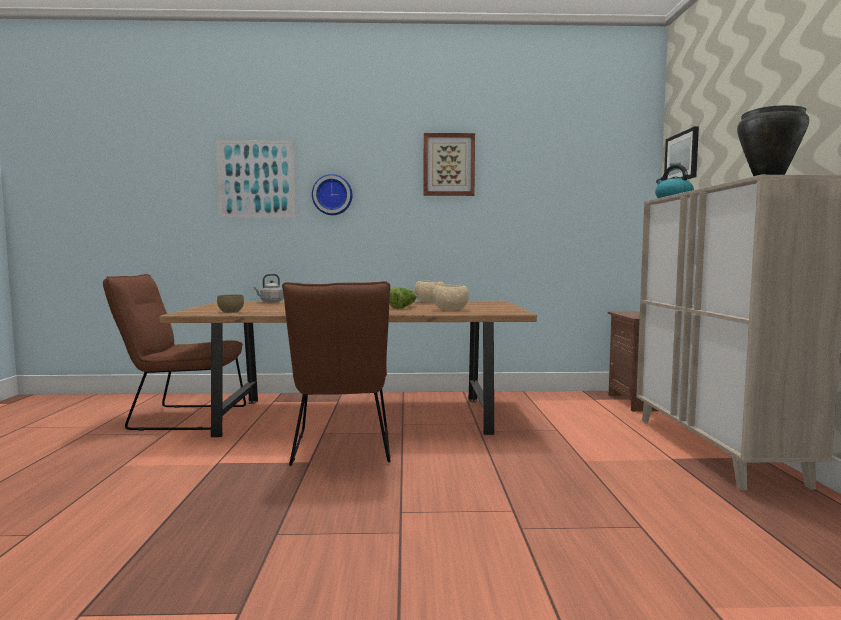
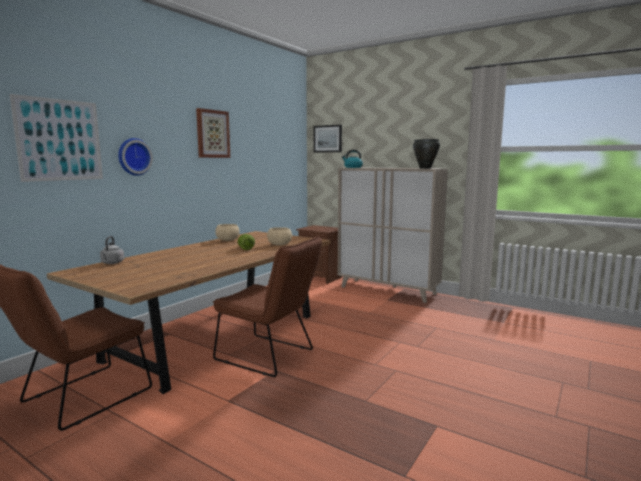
camera: 55 degrees left, 5 degrees up
(231, 312) = (169, 279): brown bowl -> none

